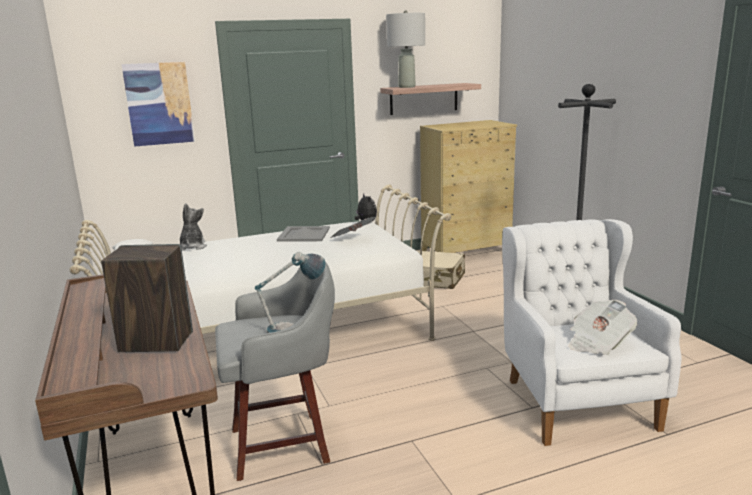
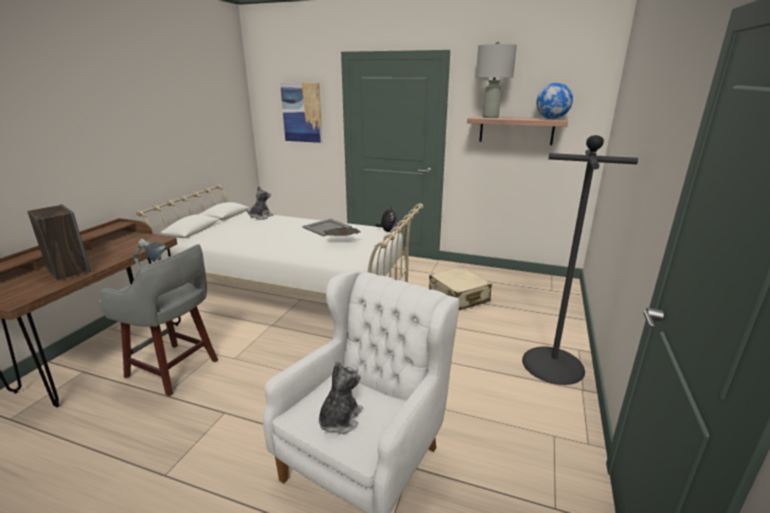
camera: 40 degrees right, 5 degrees up
(460, 83) = (551, 119): none -> globe
(467, 252) = (530, 283): beige dresser -> none
(598, 343) = (339, 419): newspaper -> plush toy

